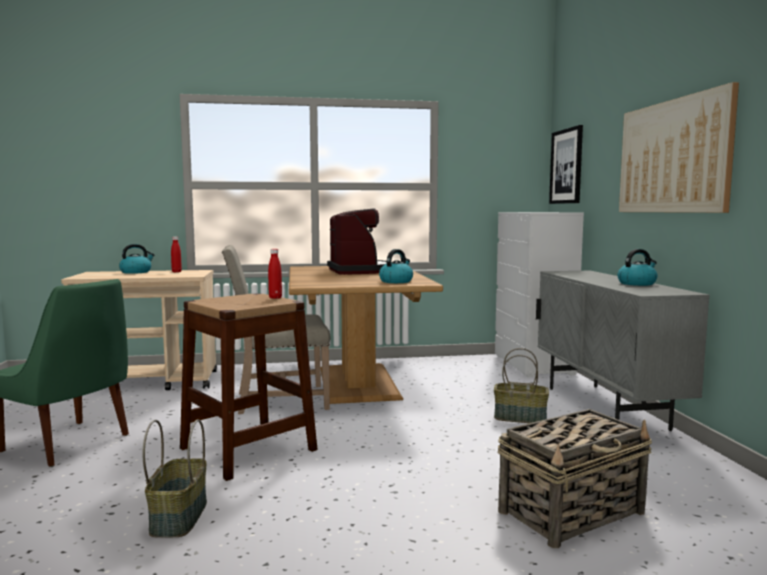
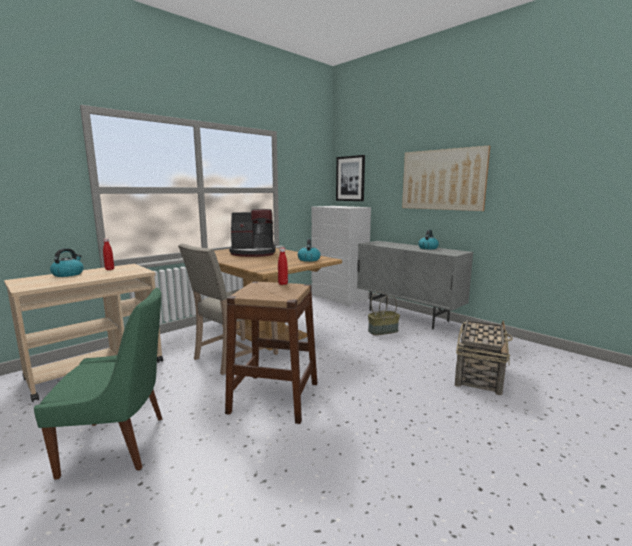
camera: 35 degrees left, 5 degrees up
(178, 517) = (314, 461): basket -> none
(359, 271) = (253, 253): coffee machine -> coffee machine turned 135 degrees clockwise

